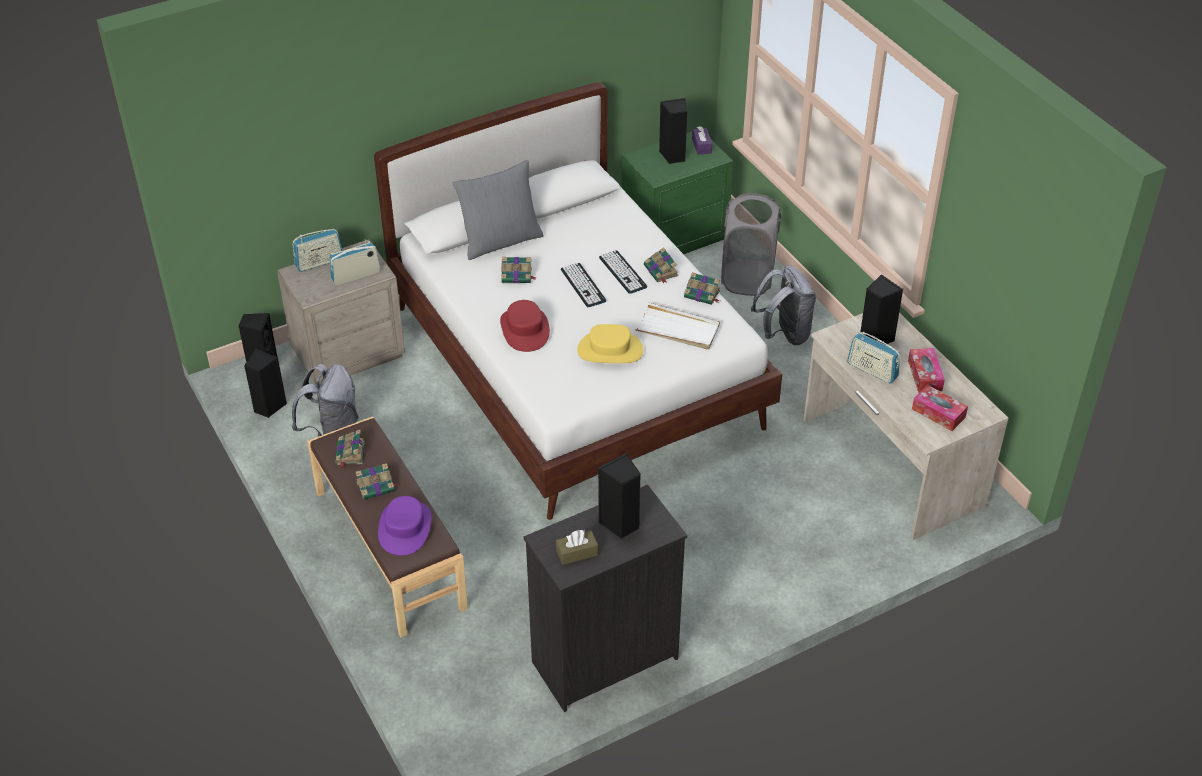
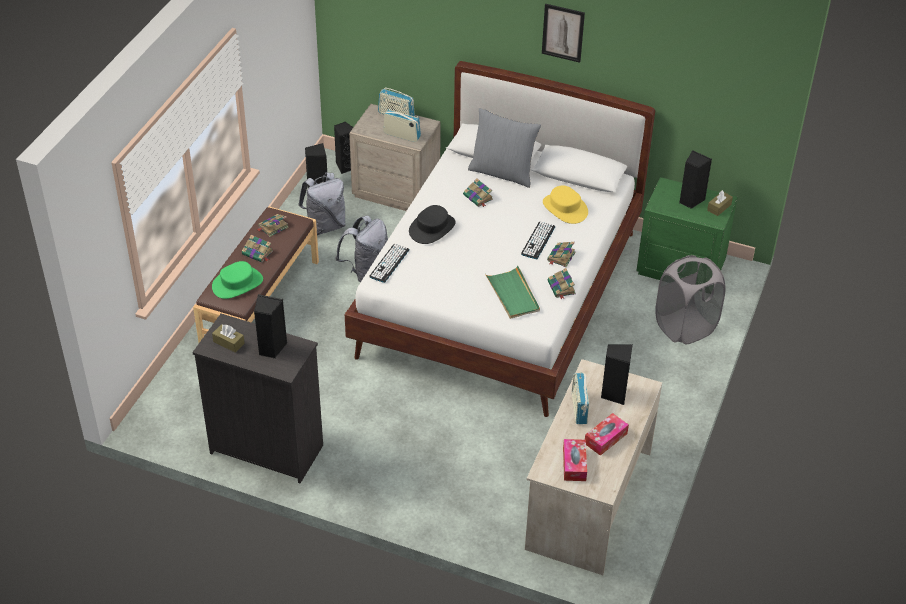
camera: 50 degrees right, 0 degrees up
(405, 528) = (237, 284): purple hat -> green hat
(488, 50) = (563, 32): none -> picture
(525, 329) = (432, 228): red hat -> black hat
(583, 285) = (503, 230): keyboard -> keyboard (389, 263)
(610, 350) = (455, 274): yellow hat -> yellow hat (564, 208)
(677, 329) = (513, 294): white tray -> green tray
(701, 146) = (719, 207): purple tissue box -> brown tissue box
(784, 334) = (651, 376): grey backpack -> grey backpack (366, 271)

